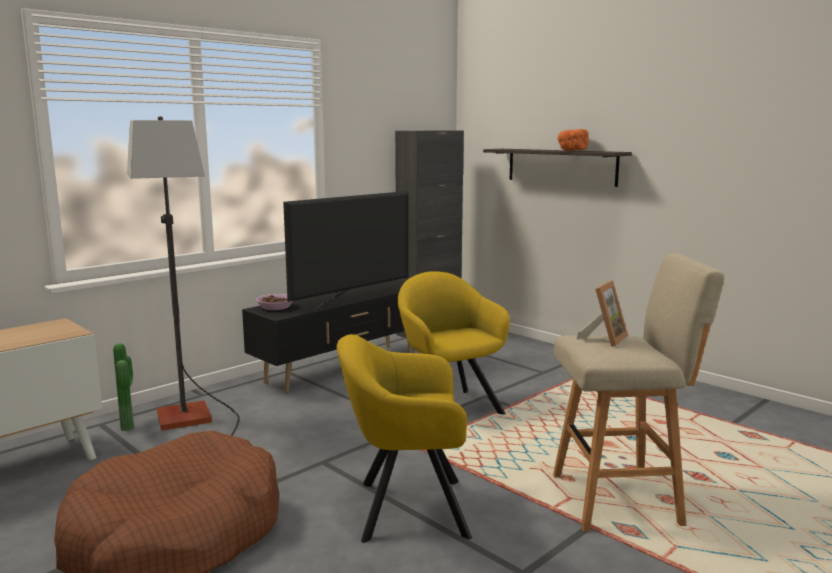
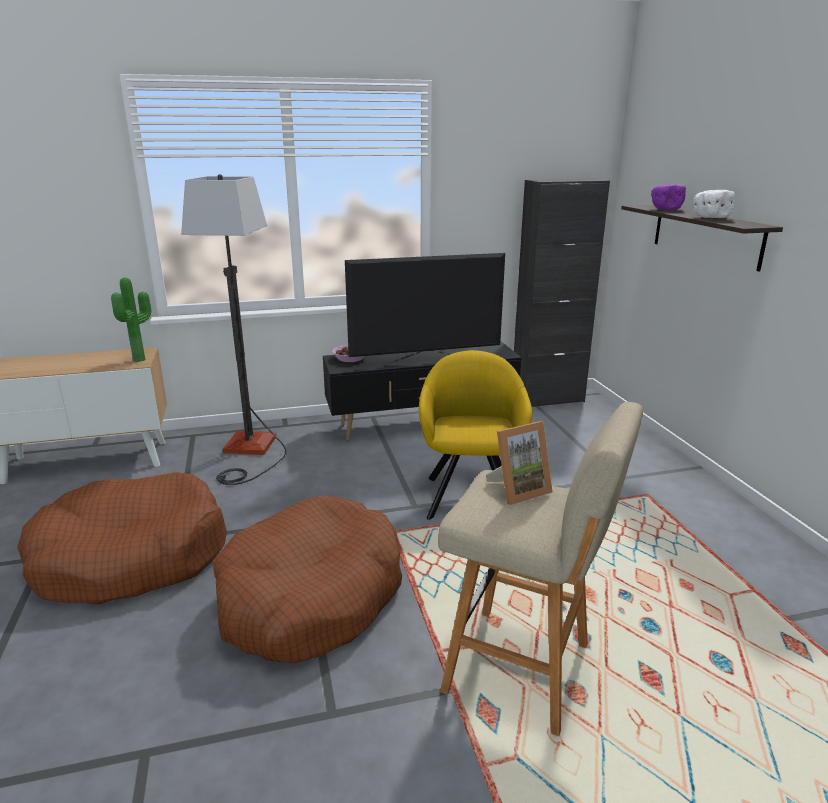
camera: 30 degrees right, 10 degrees up
(130, 427) = (206, 444): potted plant -> potted plant (141, 360)
(404, 508) = (311, 596): yellow armchair -> brown dog bed
(524, 149) = (665, 209): none -> purple bowl
(572, 150) = (710, 218): orange bowl -> white bowl

